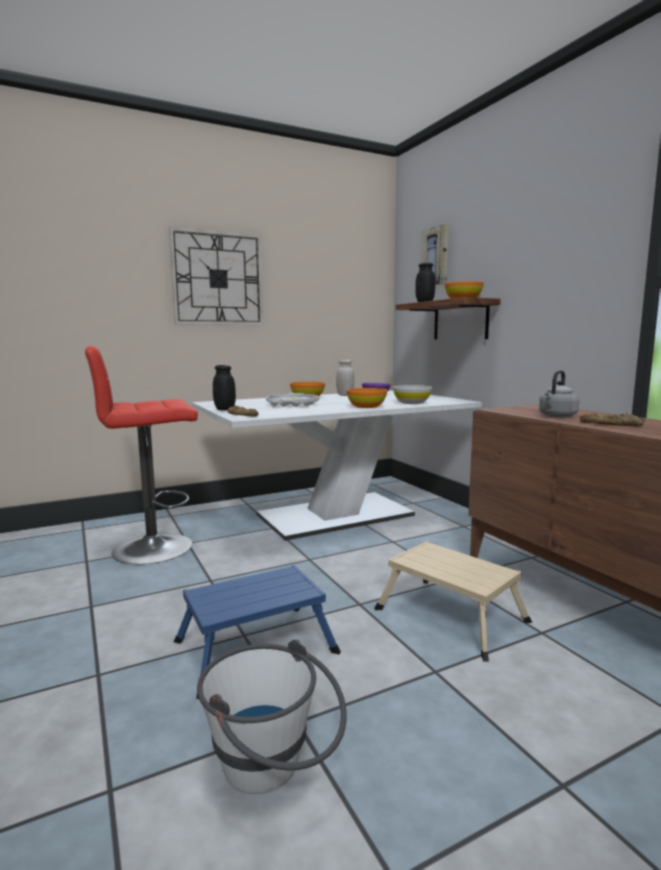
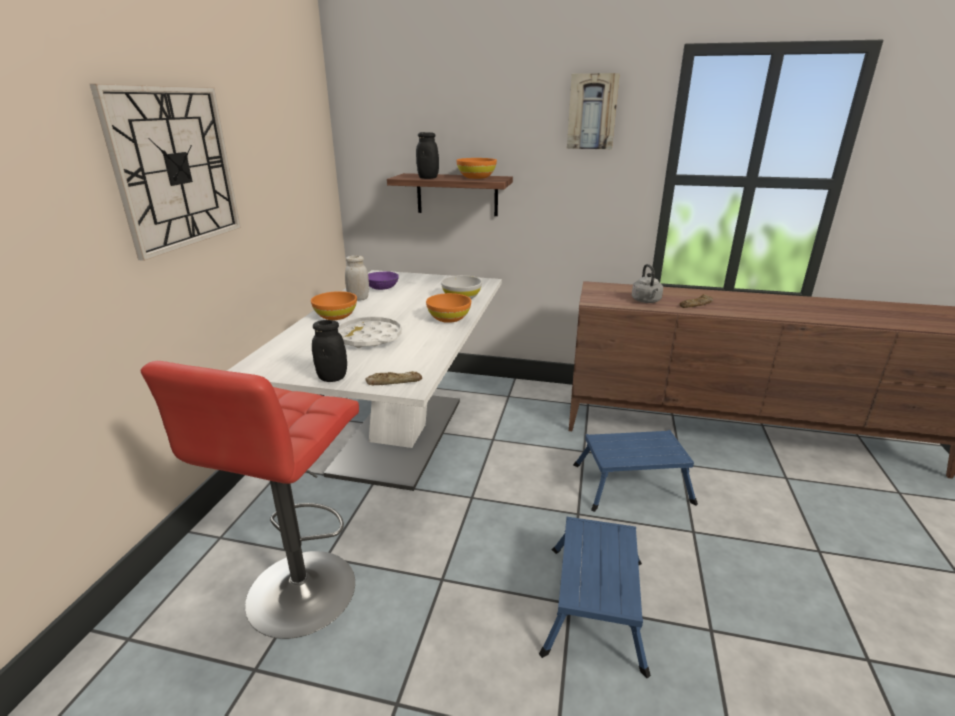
camera: 50 degrees left, 15 degrees up
(274, 770) = (757, 668): white bucket -> none
(436, 256) = (411, 116): picture -> picture (592, 112)
(452, 615) = (632, 483): beige step ladder -> blue step ladder

